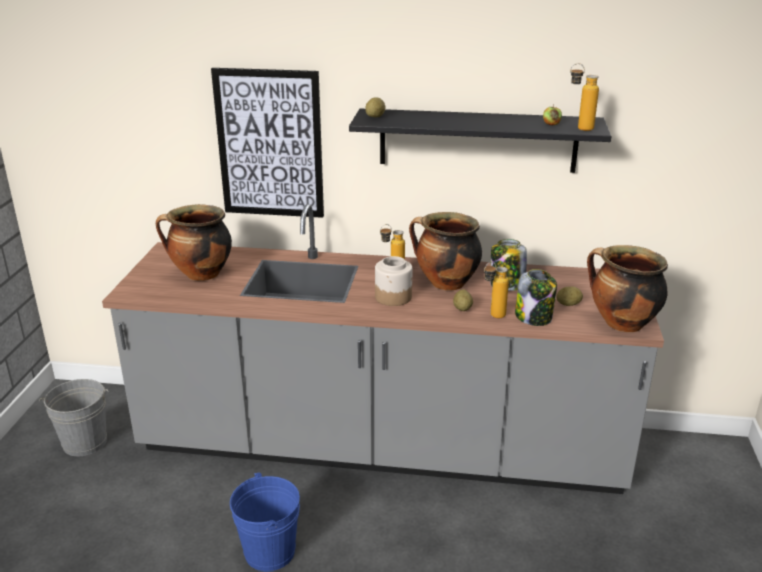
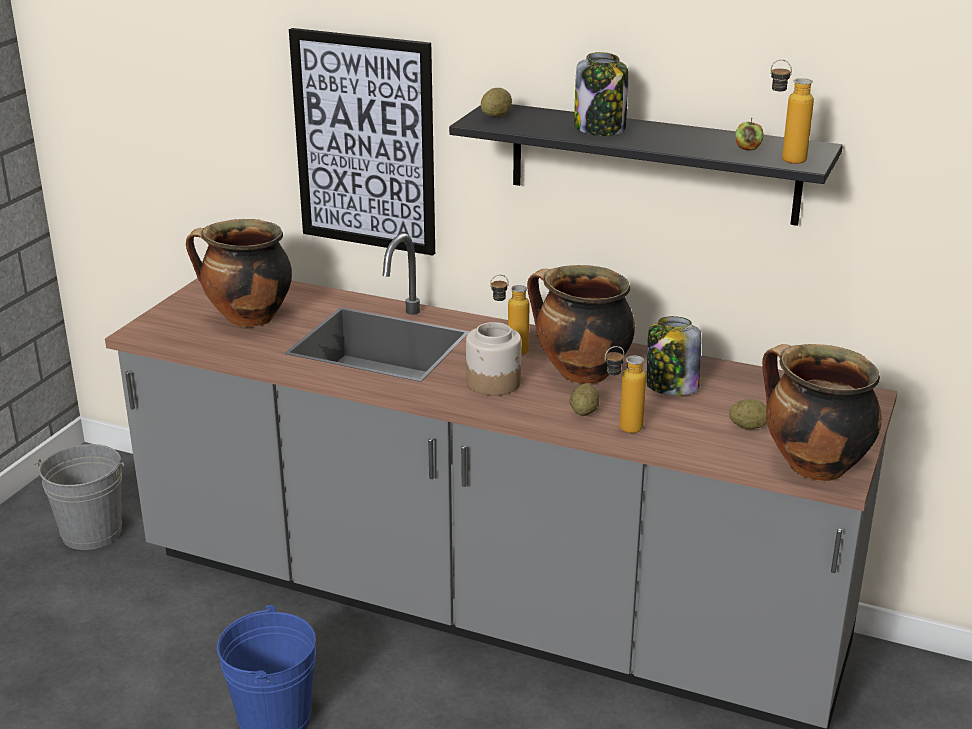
camera: 15 degrees right, 0 degrees up
(534, 317) = (683, 439): jar -> jar (600, 128)

